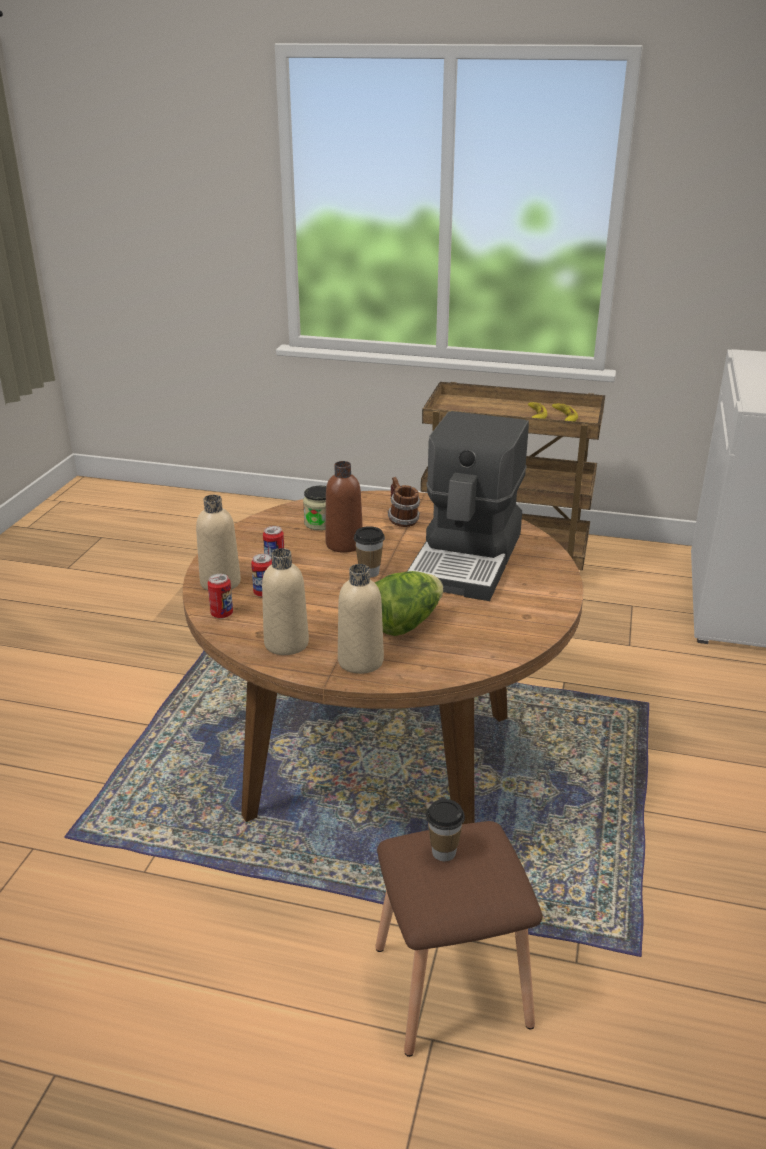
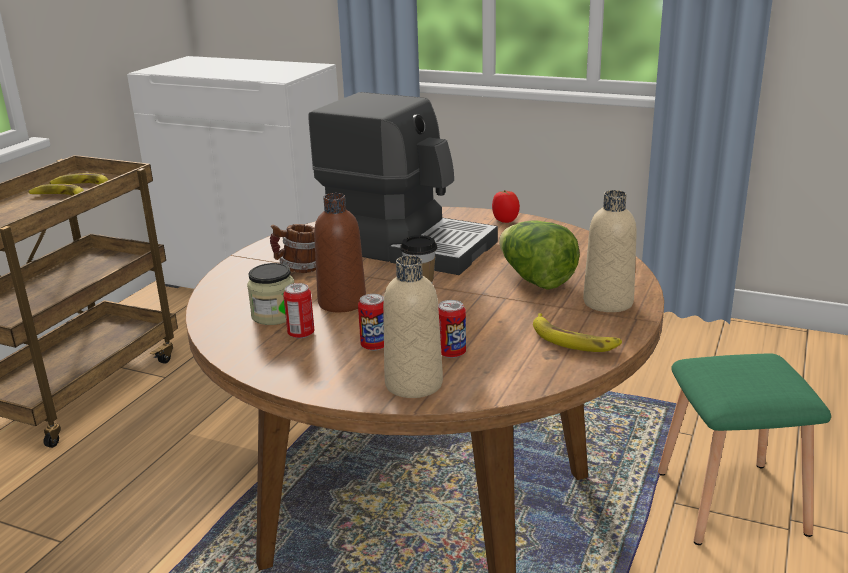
camera: 80 degrees left, 5 degrees down
(222, 614) = (500, 381): can -> can (301, 334)
(286, 643) = (573, 340): beige bottle -> banana
(443, 852) = (733, 380): cup -> none
(449, 987) = (733, 503): brown stool -> green stool
(550, 603) = (505, 220): none -> tomato

